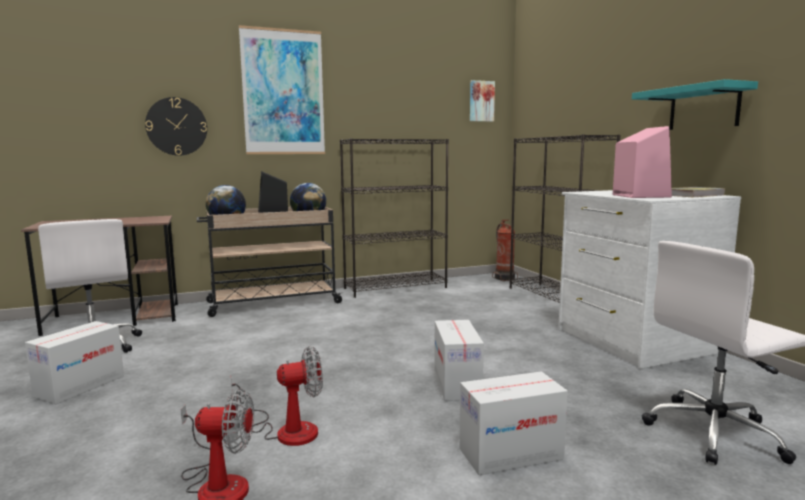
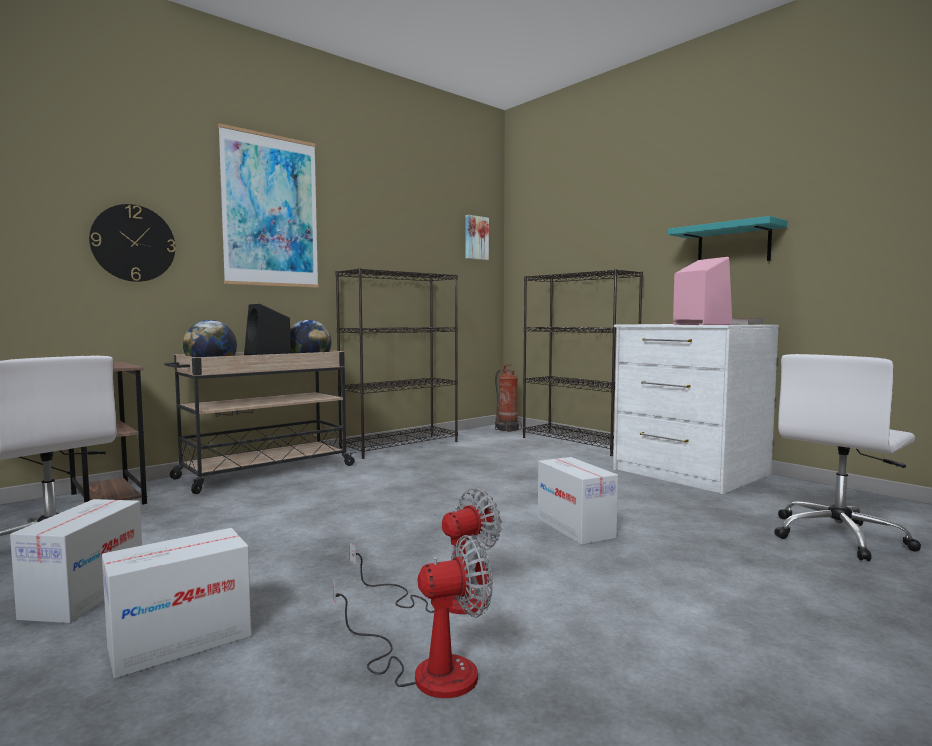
camera: 20 degrees left, 5 degrees down
(510, 454) = (700, 582): cardboard box -> cardboard box (180, 642)

